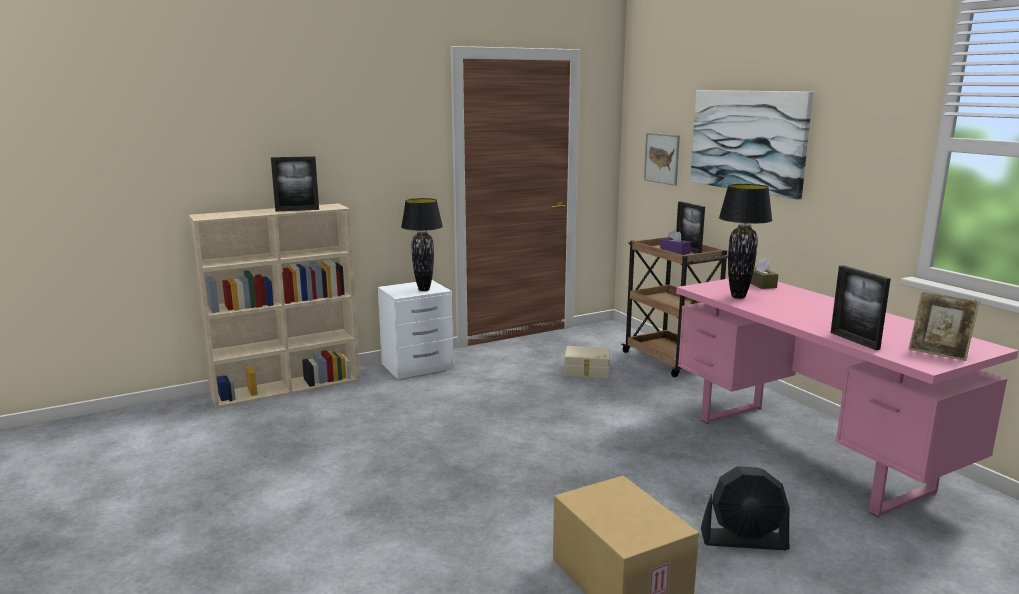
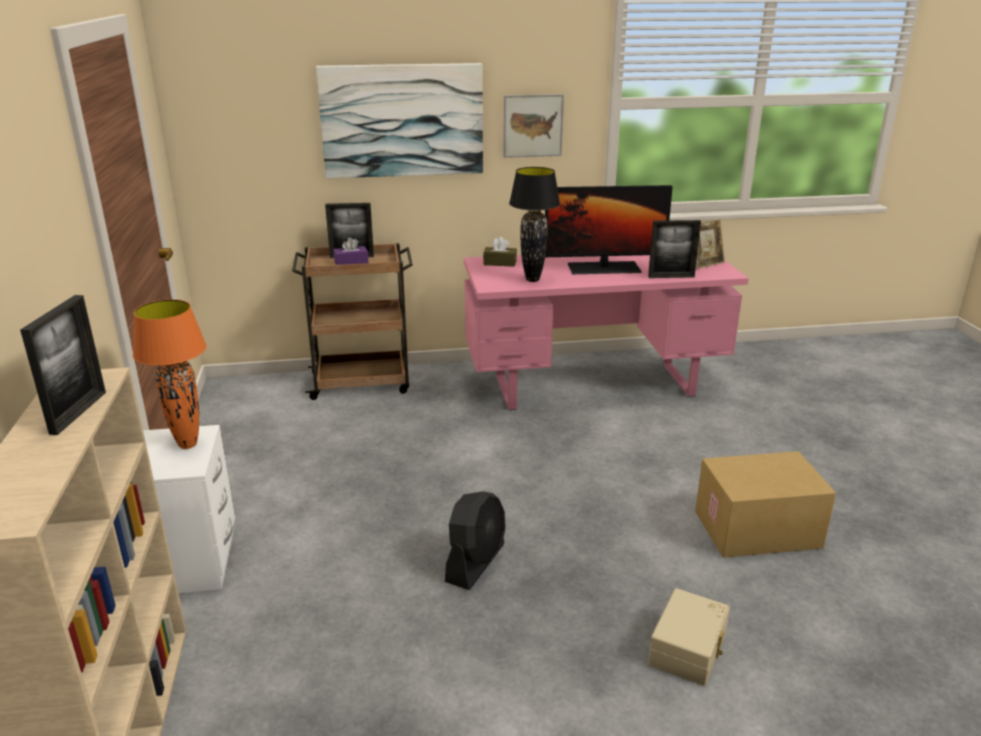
camera: 70 degrees left, 10 degrees up
(424, 289) = (188, 444): black table lamp -> orange table lamp
(587, 371) = (343, 436): beige storage box -> beige storage box (689, 649)
(662, 158) = (261, 156): picture -> picture (533, 125)
(744, 540) = (712, 456): black fan -> black fan (475, 563)
(822, 315) = (604, 268): none -> monitor

